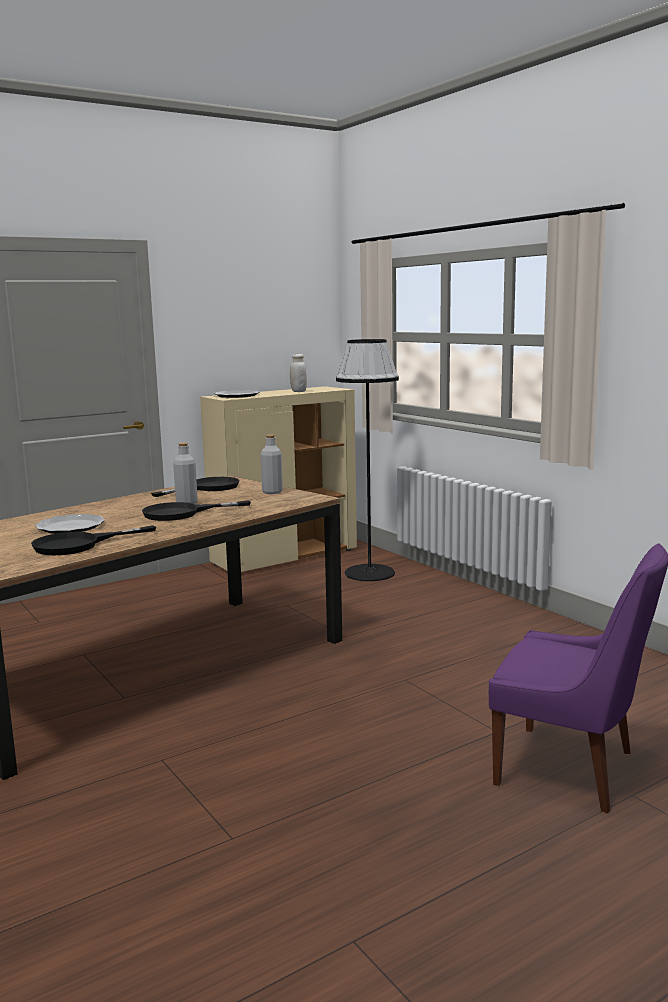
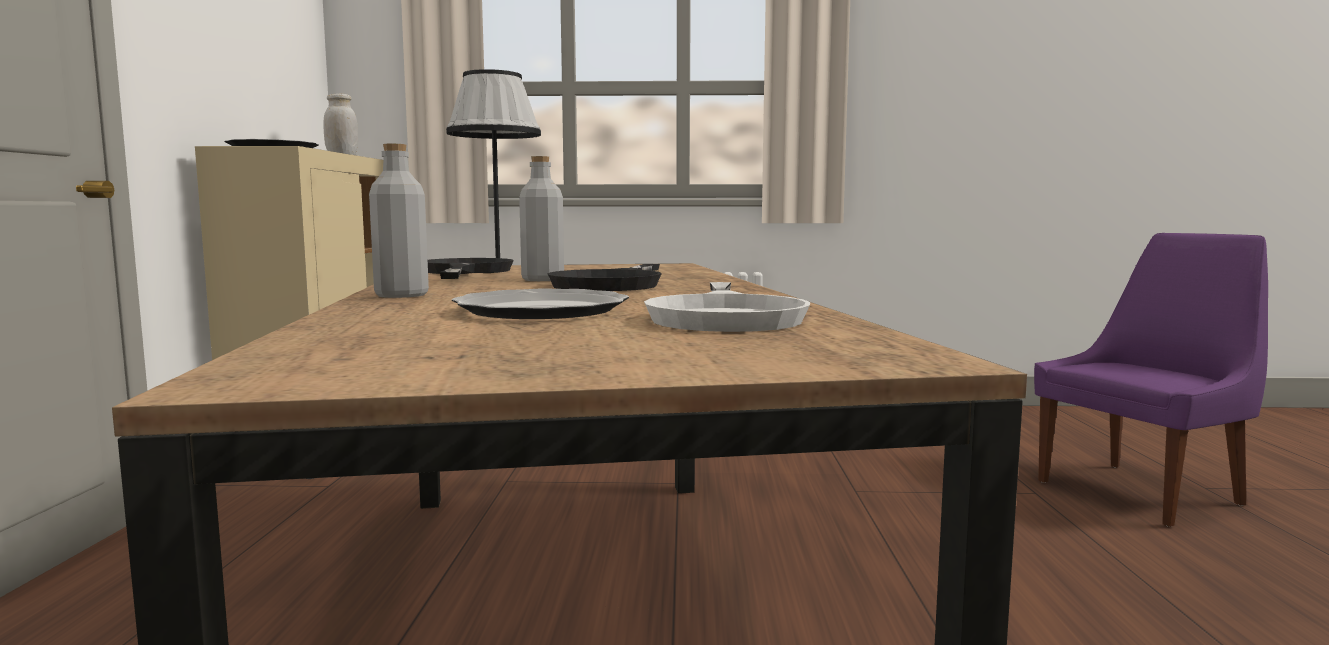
camera: 55 degrees left, 5 degrees down
(78, 544) = (726, 315): black frying pan -> white frying pan
(272, 492) = (587, 266): grey bottle -> grey bottle (401, 295)

